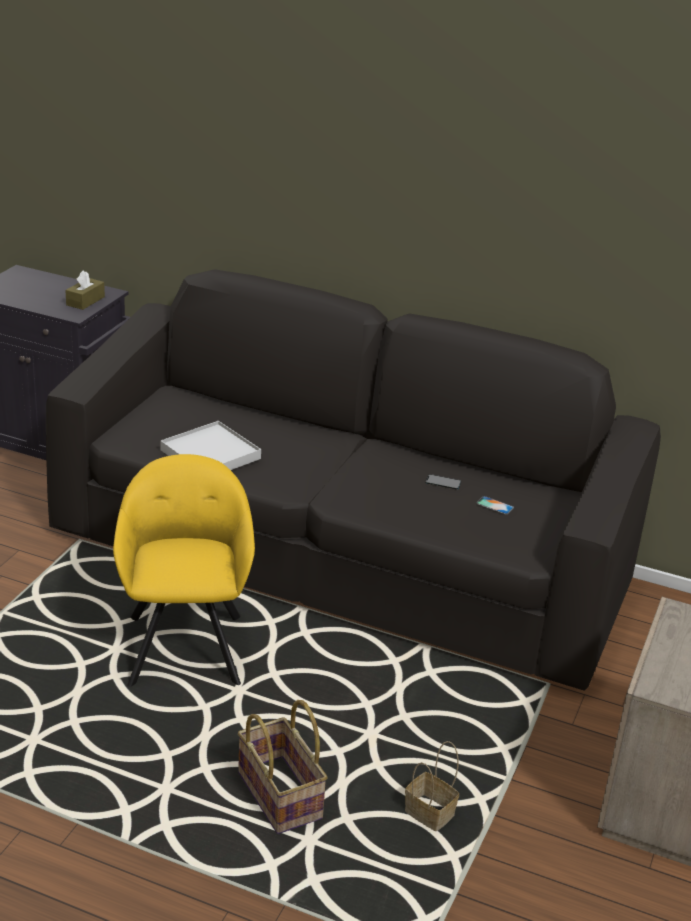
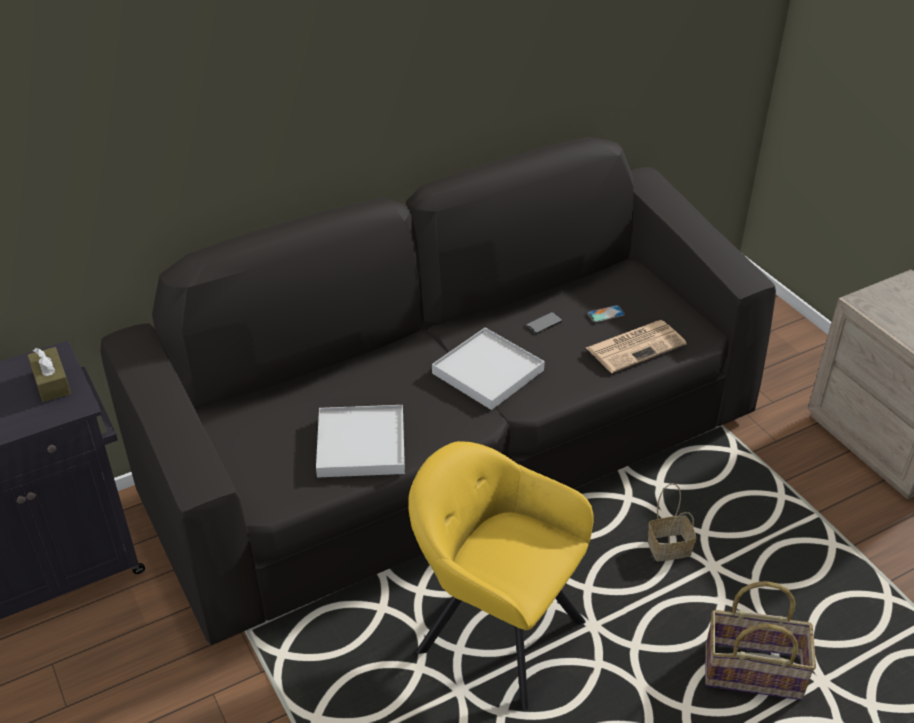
camera: 50 degrees left, 10 degrees up
(349, 476) = (488, 372): none -> white tray
(431, 814) = (831, 584): basket -> basket (670, 548)
(472, 531) = (636, 346): none -> newspaper

